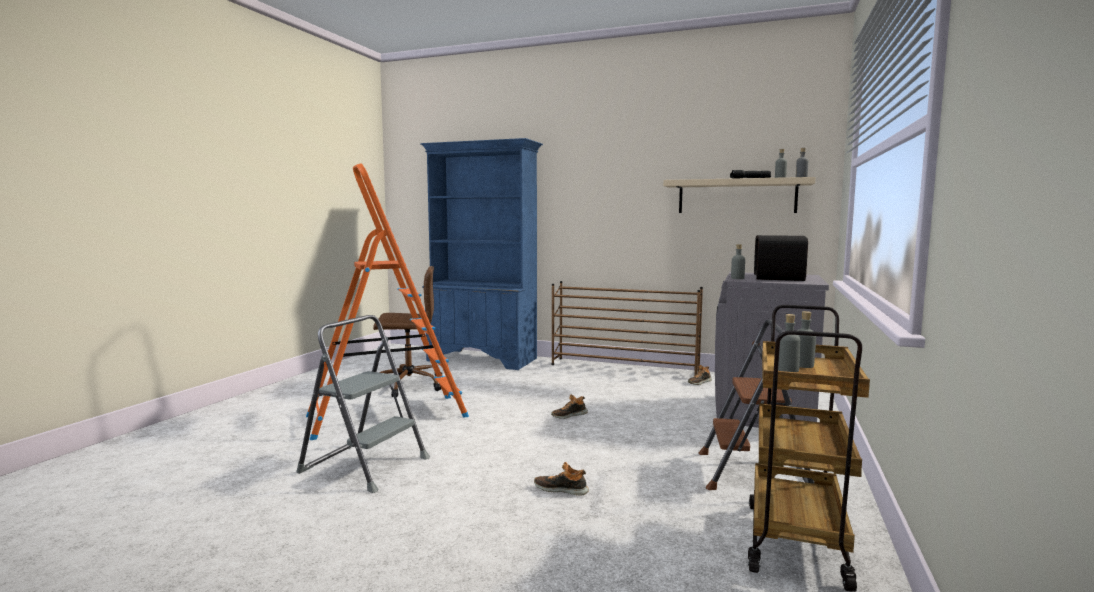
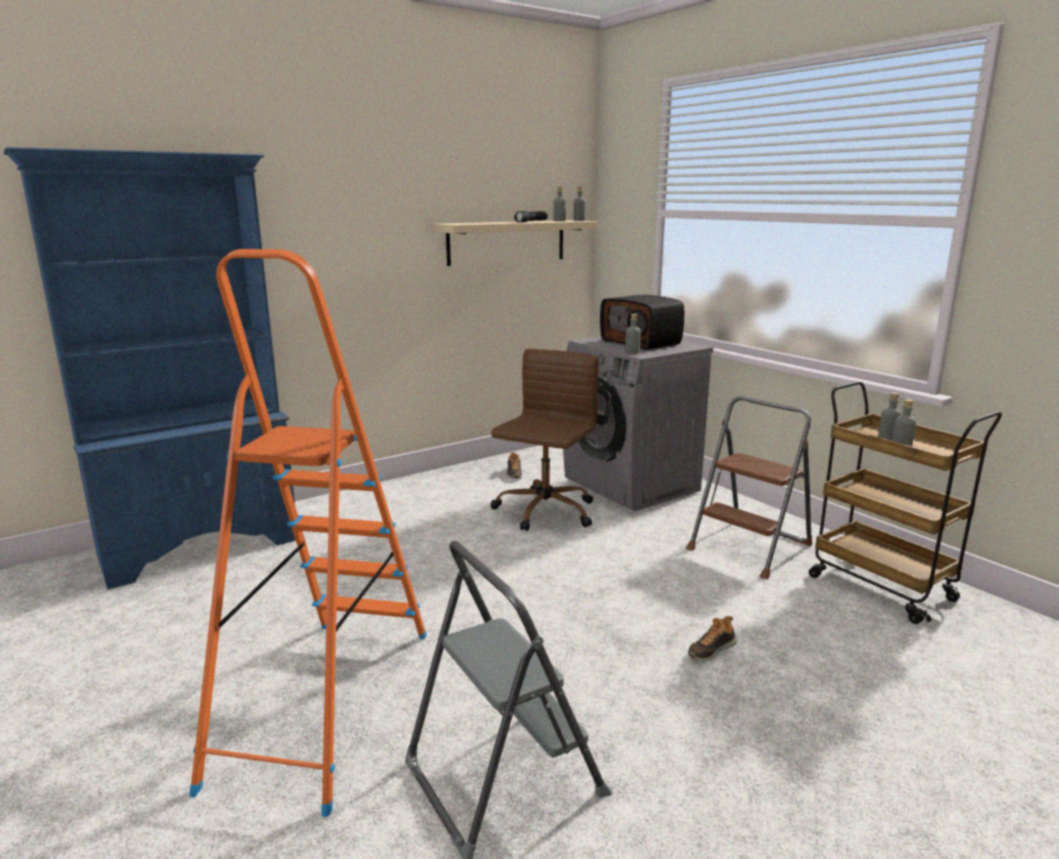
camera: 55 degrees left, 10 degrees up
(407, 385) = (203, 642): brown office chair -> brown office chair (544, 512)
(569, 415) = (513, 570): shoe -> none
(624, 368) = (409, 484): brown shoe rack -> none

